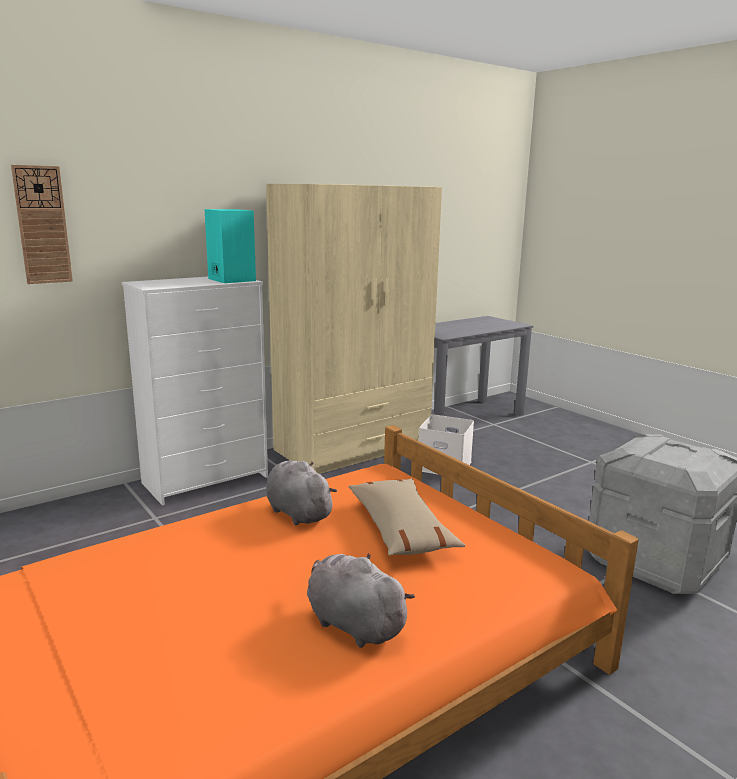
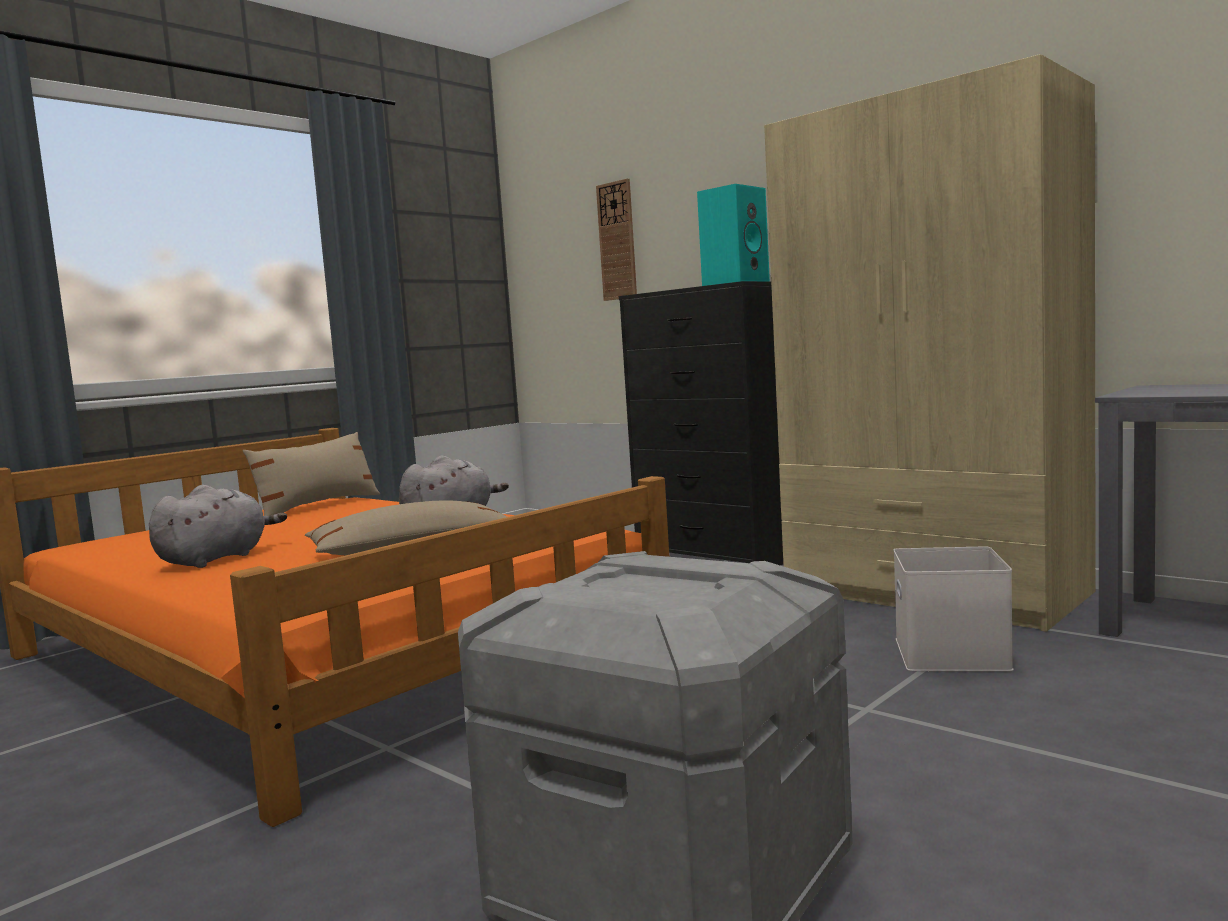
camera: 80 degrees right, 10 degrees down
(84, 584) = (318, 506): none -> beige pillow
(206, 479) = (718, 557): white dresser -> black dresser

